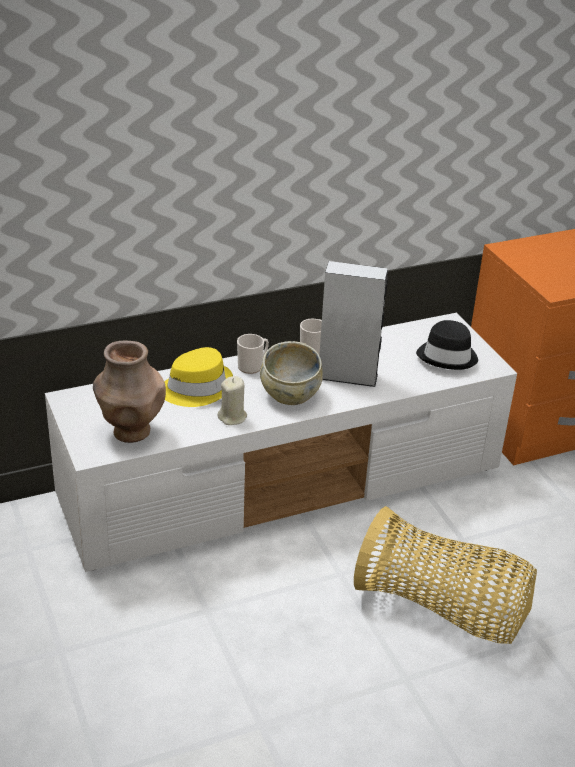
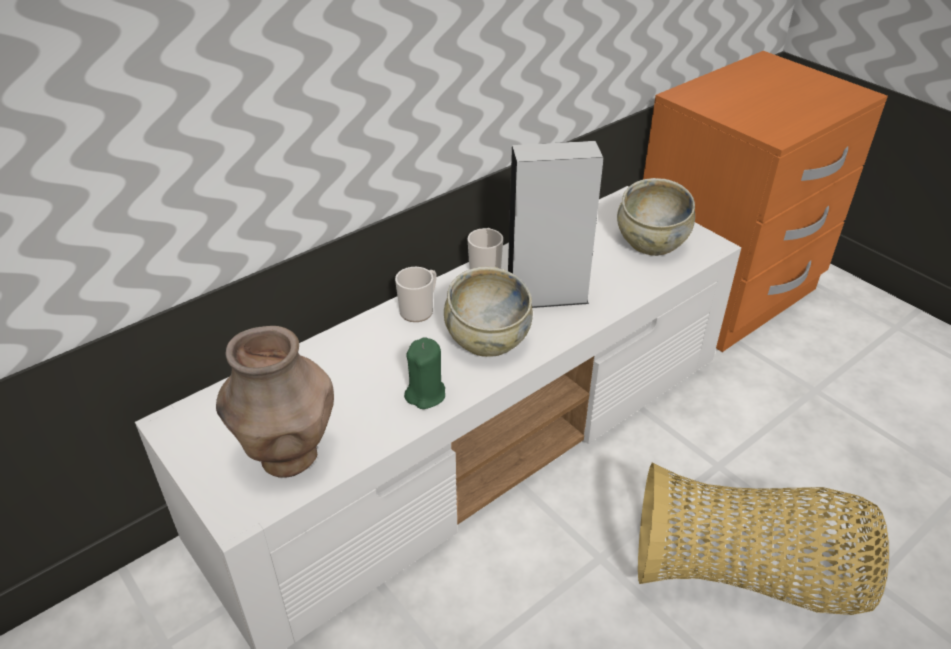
camera: 15 degrees left, 5 degrees up
(196, 388) = (357, 360): yellow hat -> none
(232, 417) = (426, 394): beige candle -> green candle
(447, 356) = (651, 243): black hat -> beige bowl

